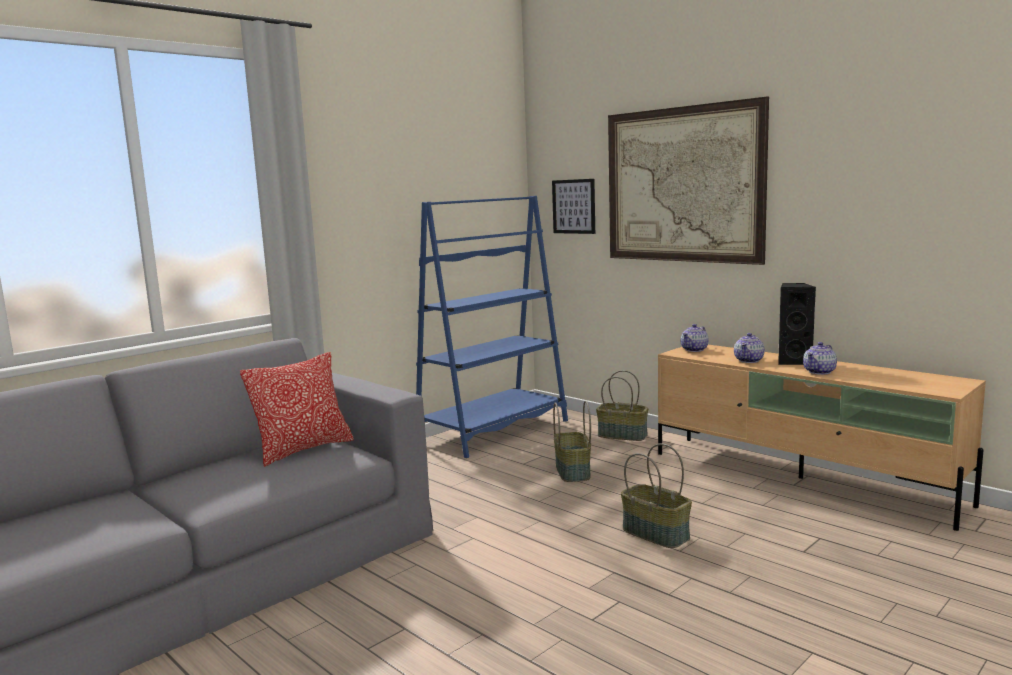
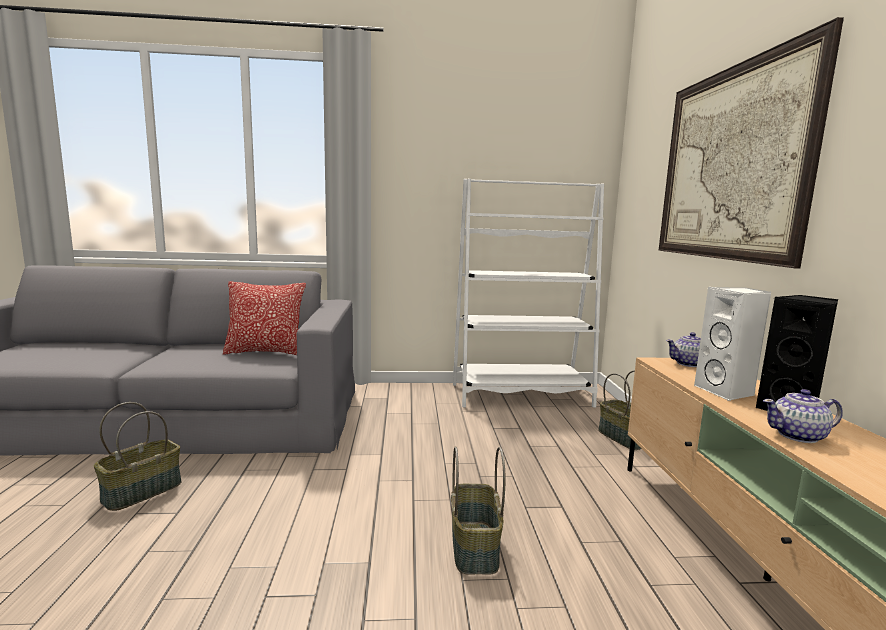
camera: 40 degrees right, 0 degrees up
(494, 432) = (521, 395): blue bookcase -> white bookcase
(571, 471) = (517, 451): basket -> basket (142, 491)
(574, 206) = (643, 196): picture -> none
(749, 360) = (726, 392): teapot -> white speaker

